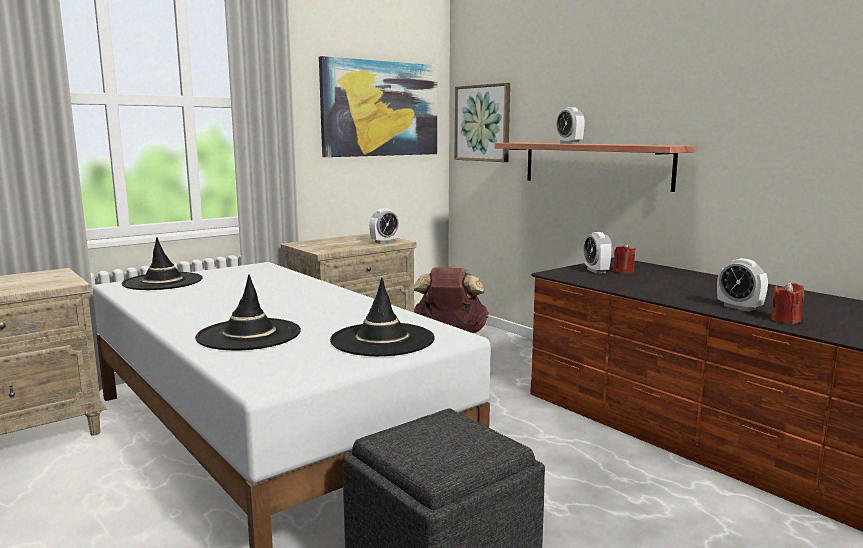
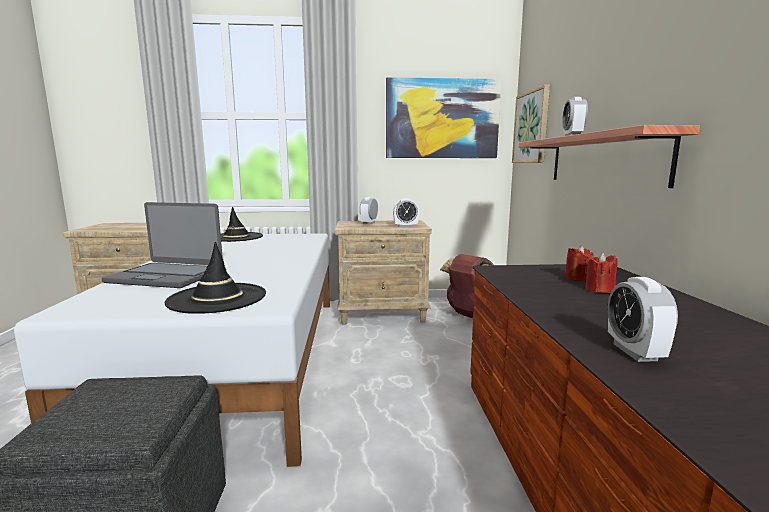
camera: 35 degrees right, 0 degrees up
(249, 335) = (167, 276): black hat -> laptop
(596, 271) = (546, 273): alarm clock -> alarm clock (369, 223)
(785, 320) = (677, 393): red candle -> red candle (599, 289)

